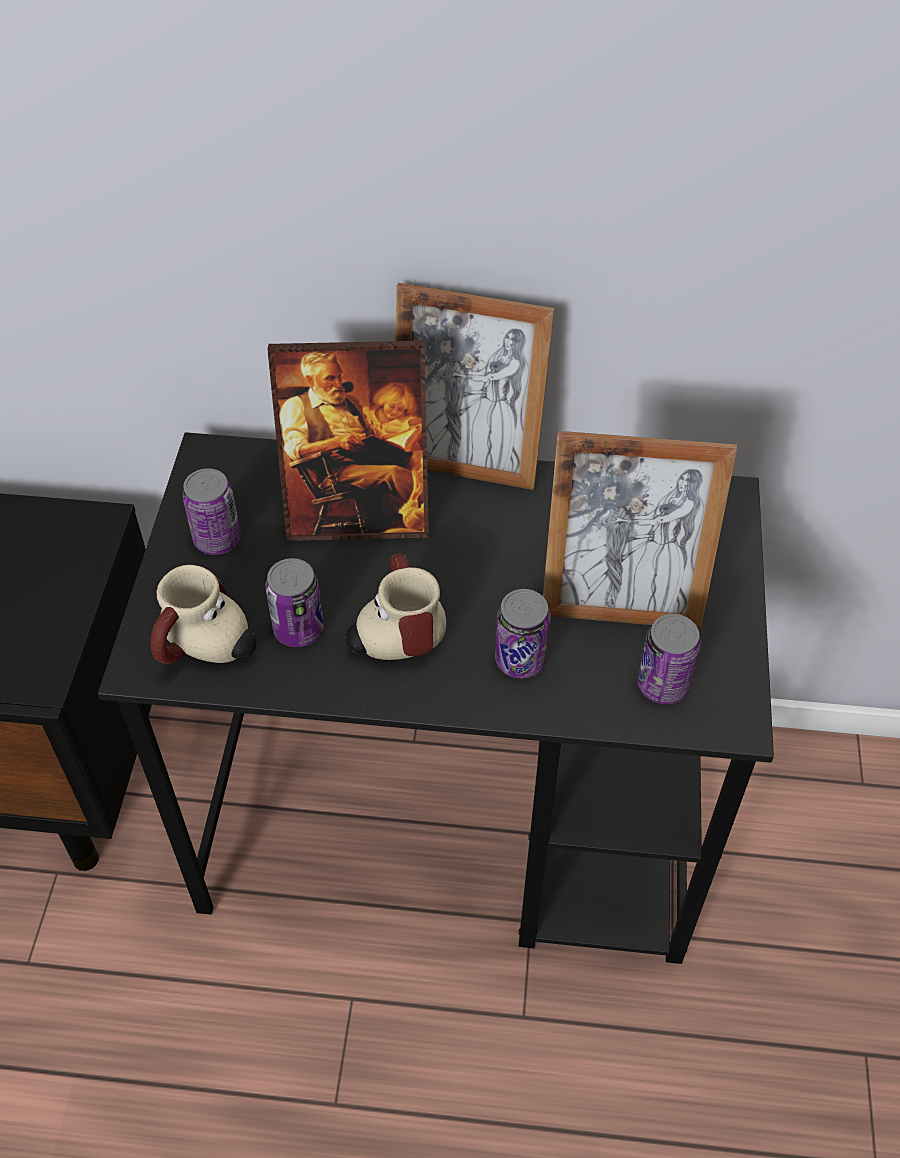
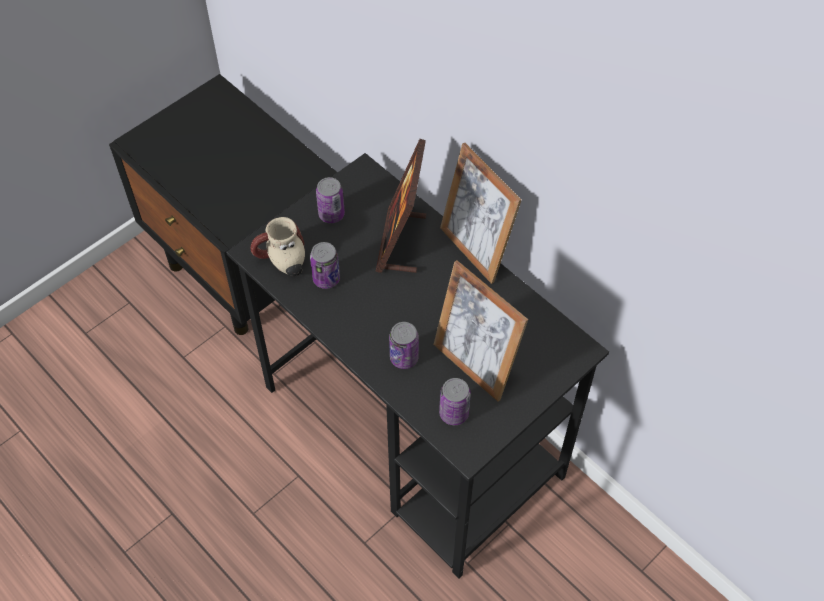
camera: 40 degrees right, 5 degrees up
(358, 514) = (401, 242): picture frame -> picture frame turned 60 degrees clockwise
(393, 631) = (364, 307): mug -> none

